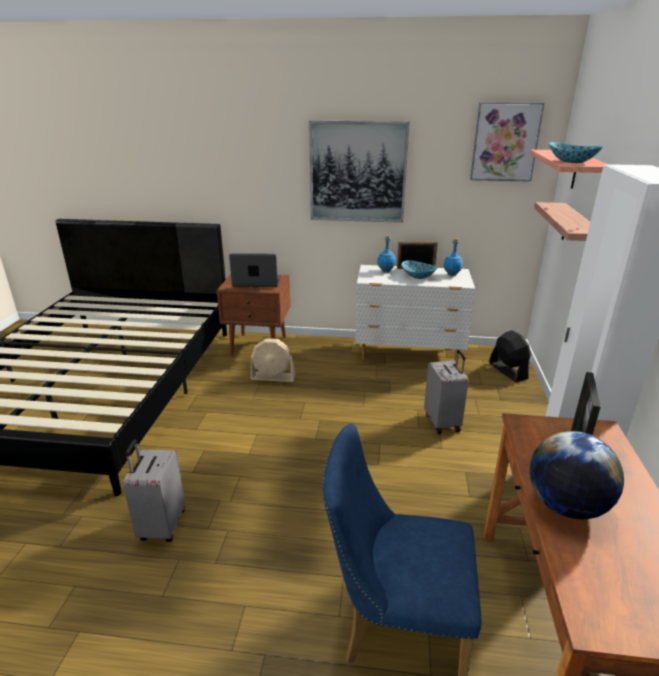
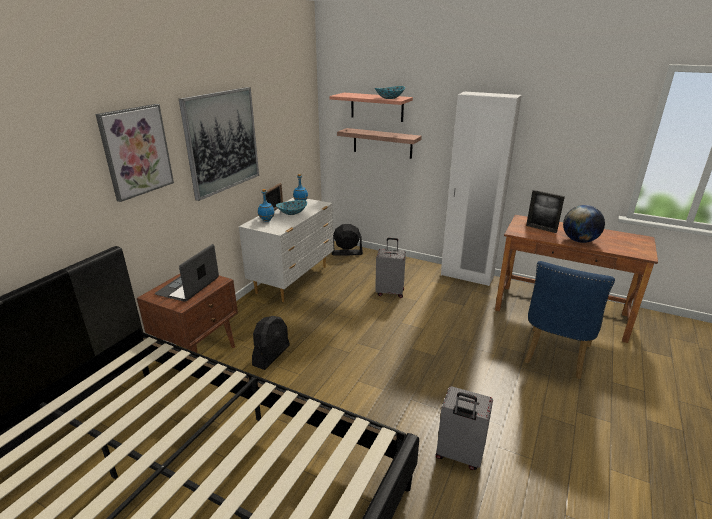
camera: 70 degrees left, 0 degrees up
(273, 377) = (271, 355): beige fan -> black fan
(505, 142) = (296, 94): picture -> picture (136, 151)

